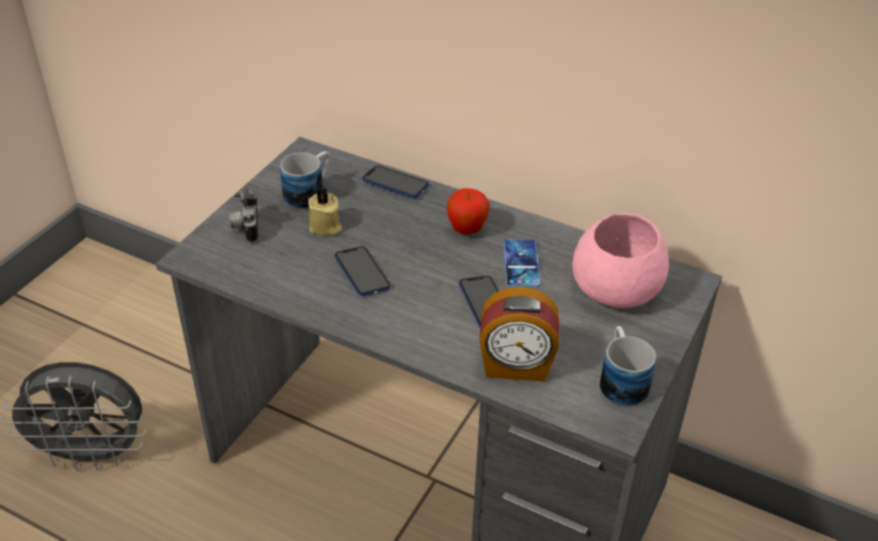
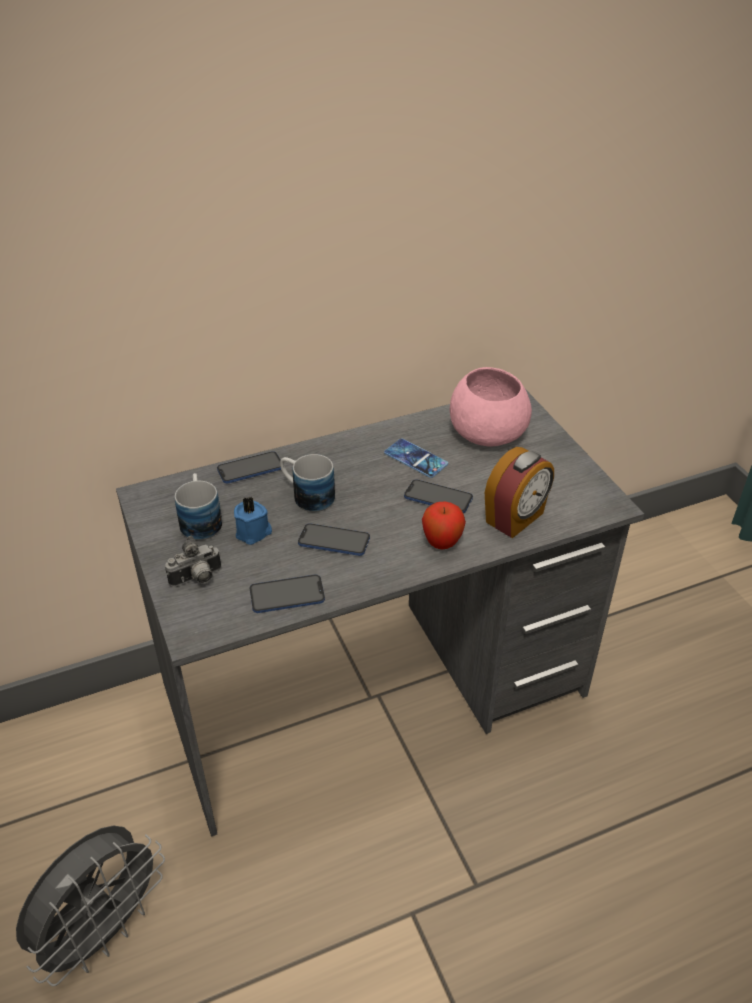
camera: 50 degrees left, 0 degrees up
(246, 228) = (197, 579): camera -> camera turned 60 degrees counterclockwise
(275, 281) = (287, 595): none -> phone
(325, 226) = (254, 533): beige candle -> blue candle
(466, 230) = (350, 464): apple -> apple (442, 543)
(621, 380) = (574, 480): mug -> mug (306, 496)

